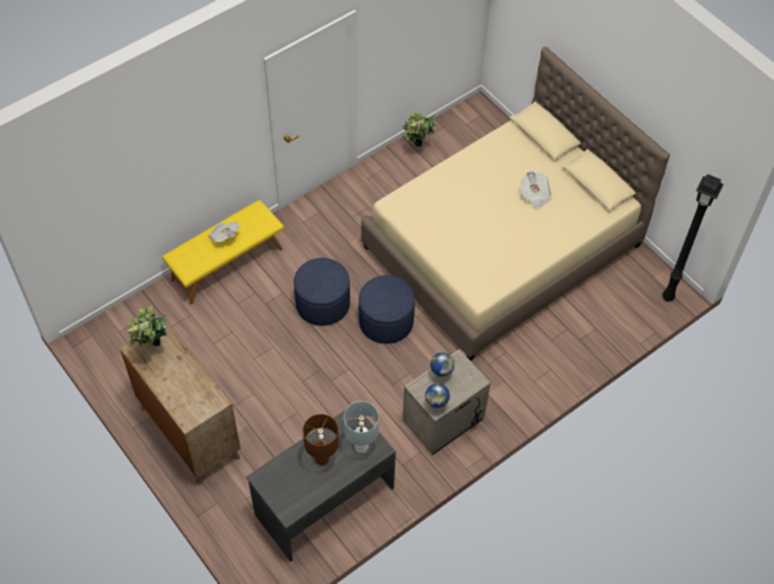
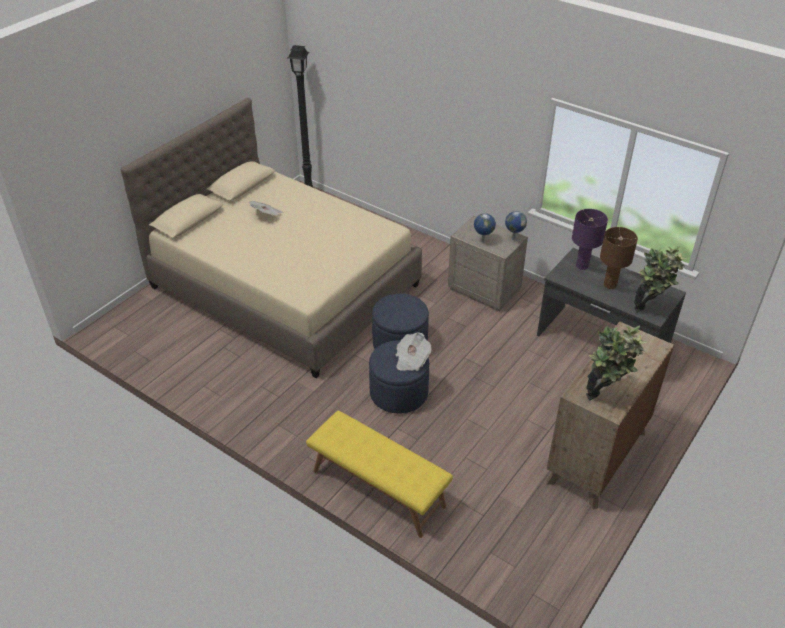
camera: 105 degrees left, 15 degrees down
(224, 236) = (374, 453): newspaper -> newspaper (411, 360)
(361, 446) = (582, 266): grey table lamp -> purple table lamp
(417, 151) = (174, 364): potted plant -> potted plant (649, 307)

